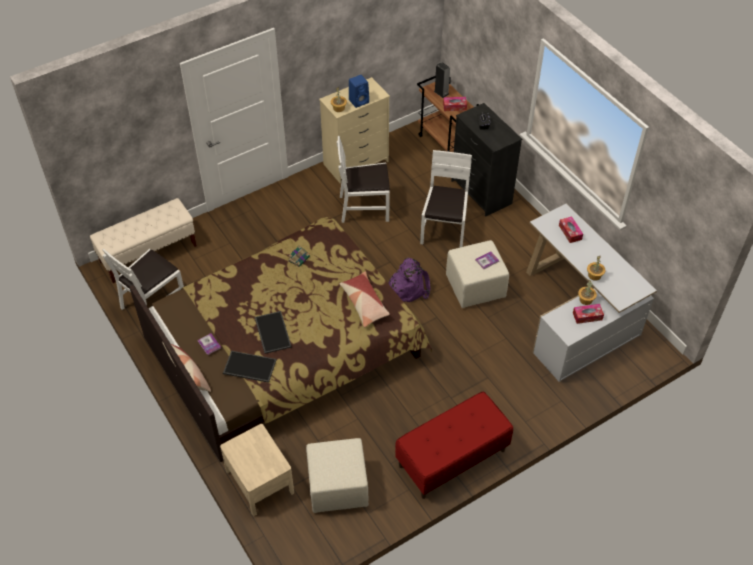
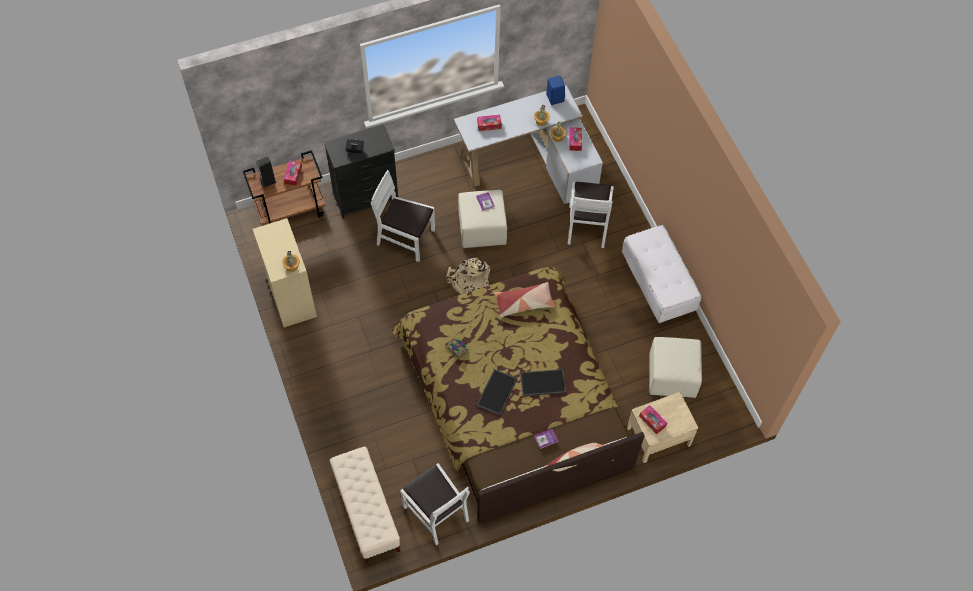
camera: 80 degrees left, 10 degrees up
(249, 367) = (578, 407): tray -> tray (497, 393)
(250, 444) = (652, 421): none -> tissue box
(359, 101) = (286, 246): blue speaker -> blue speaker (554, 97)
(364, 207) = (357, 300): white chair -> white chair (587, 226)
(409, 286) = (469, 282): purple backpack -> beige backpack
(452, 458) = (657, 287): red bench -> white bench

